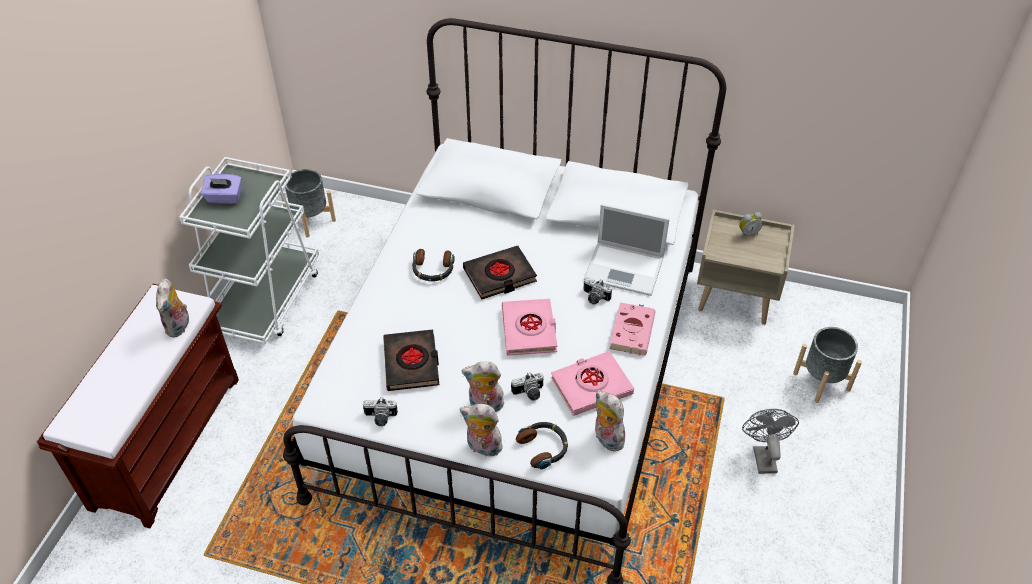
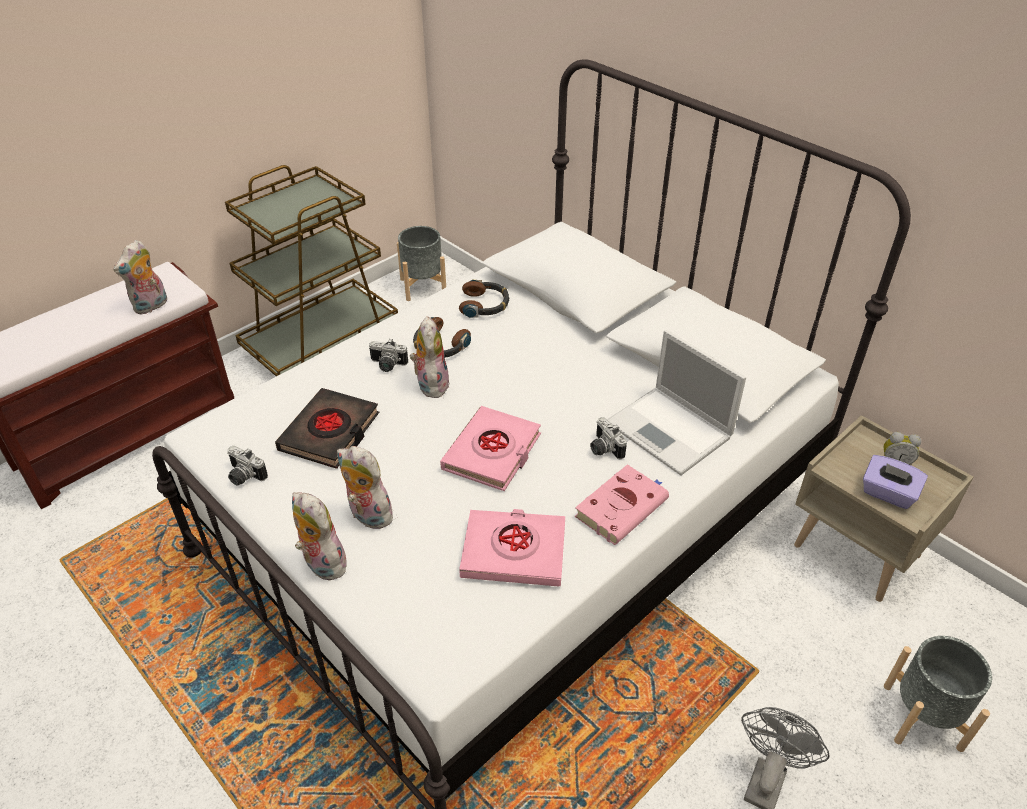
camera: 30 degrees right, 5 degrees down
(224, 198) = (285, 202): purple tissue box -> purple tissue box (887, 494)
(265, 299) = (322, 342): white cart -> brown cart
(499, 276) = (508, 380): black book -> none
(529, 393) = (430, 525): camera -> camera (387, 365)
(544, 447) = (392, 599): headphones -> headphones (485, 305)
(606, 438) = (480, 627): plush toy -> plush toy (431, 384)

